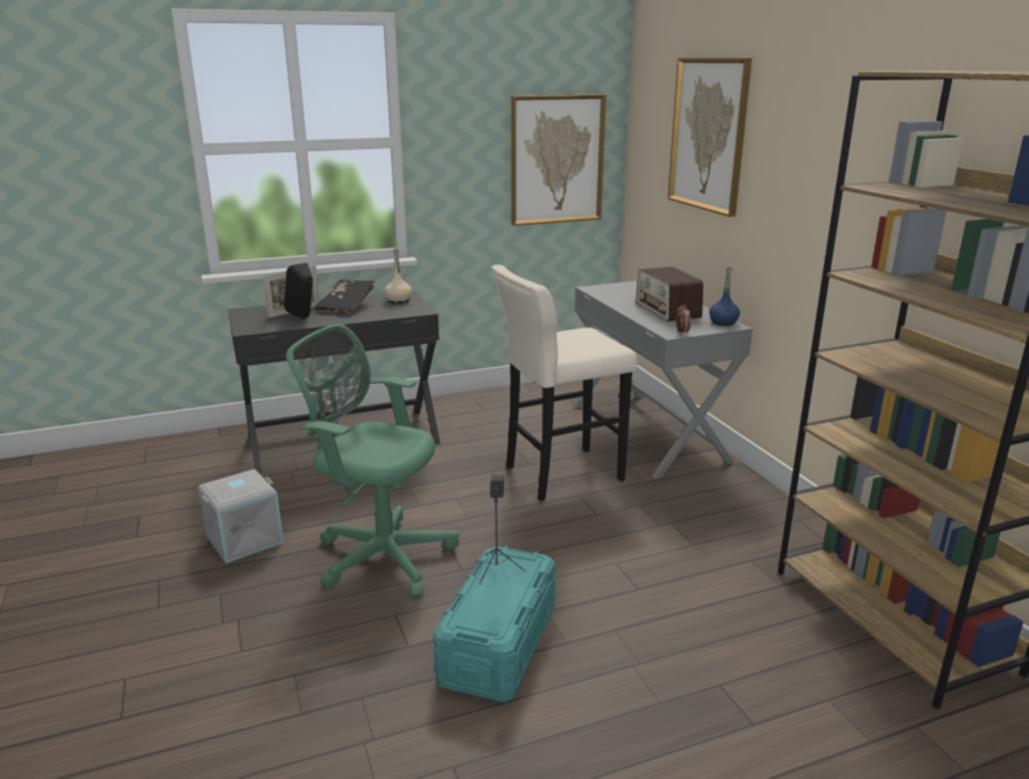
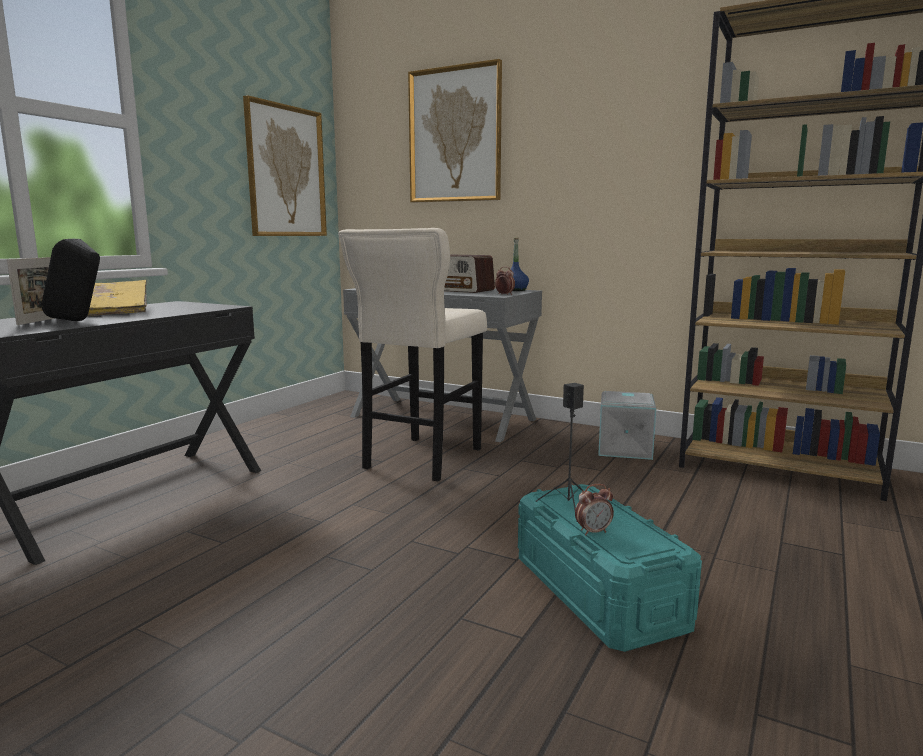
camera: 40 degrees left, 10 degrees down
(244, 539) = (125, 634): grey storage box -> grey storage box (623, 449)
(346, 306) = (118, 312): black book -> yellow book
(380, 555) = (350, 576): green office chair -> none
(398, 300) = (178, 305): beige bottle -> none
(473, 596) = (593, 532): none -> alarm clock

